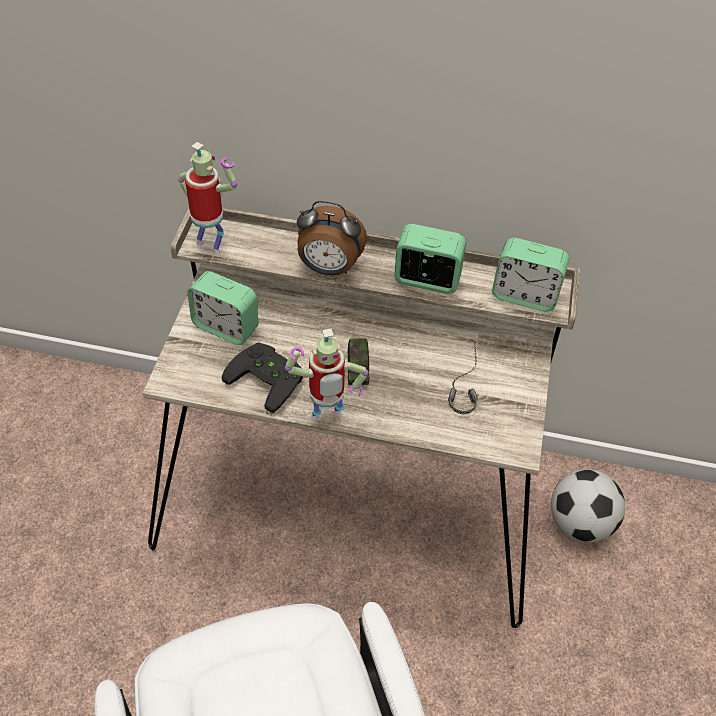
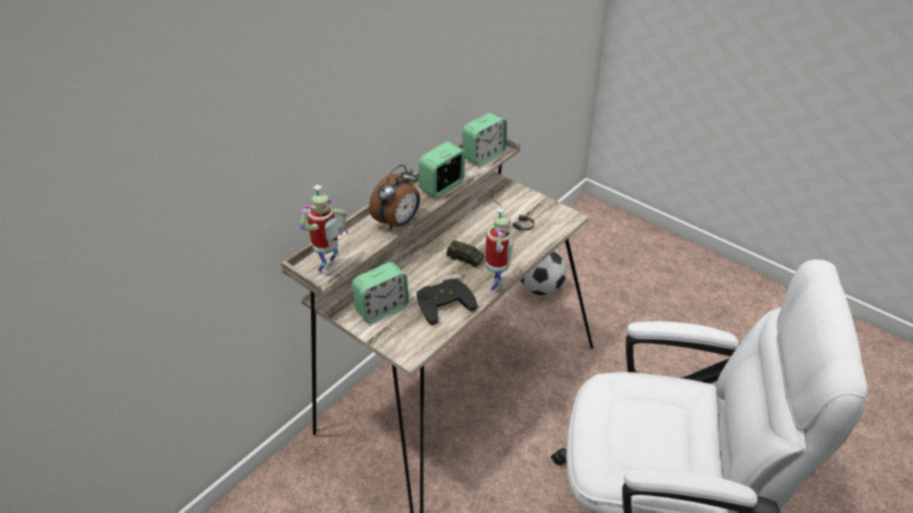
camera: 60 degrees left, 10 degrees down
(212, 245) = (328, 270): toy robot -> toy robot turned 150 degrees clockwise

